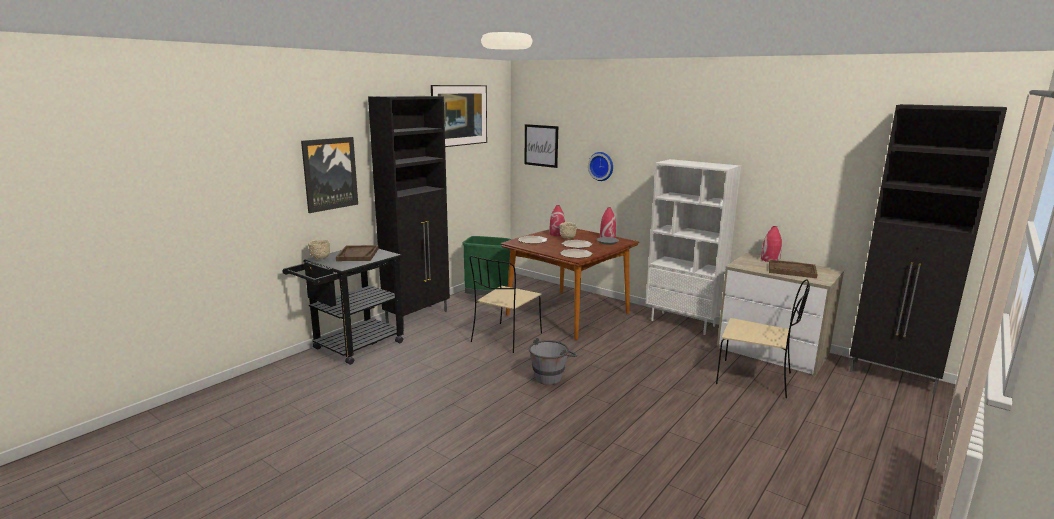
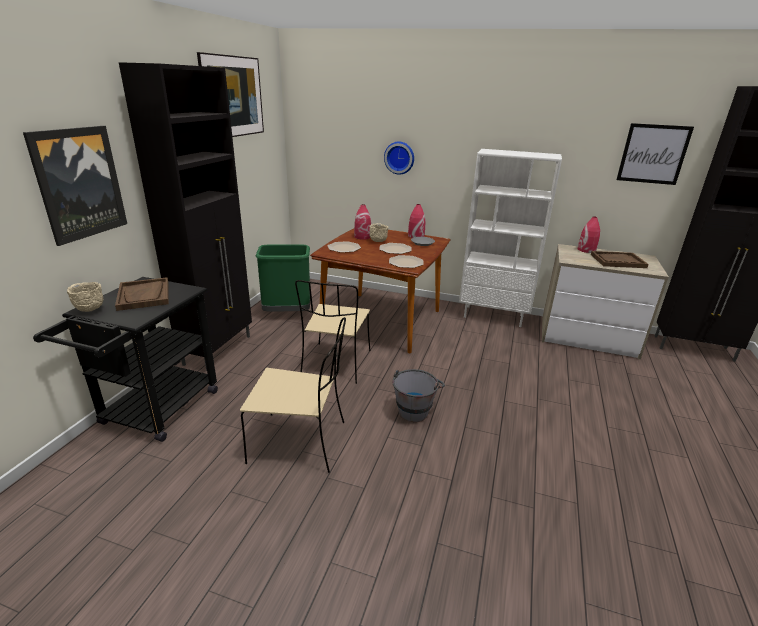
camera: 20 degrees left, 10 degrees up
(541, 145) = (324, 135): picture -> picture (653, 154)
(756, 379) = (599, 372): beige chair -> beige chair (300, 442)

